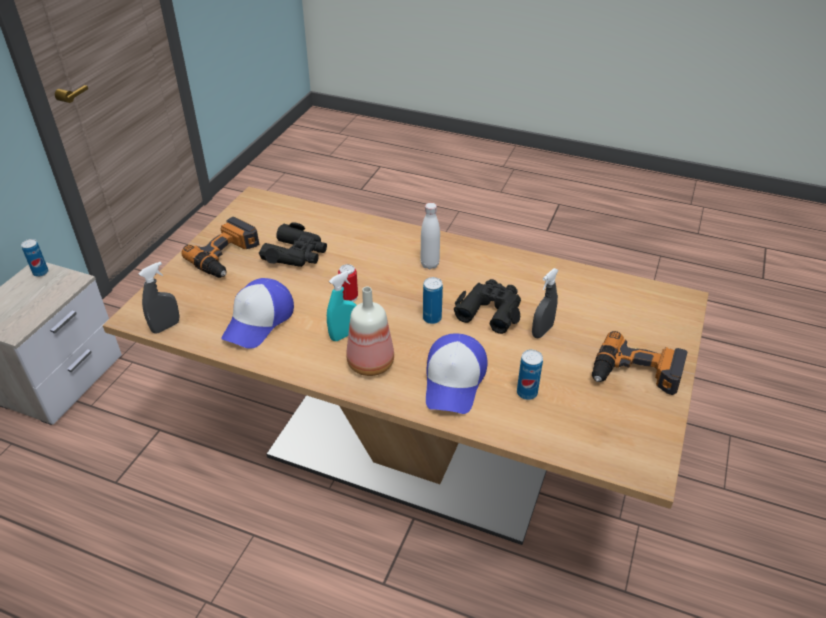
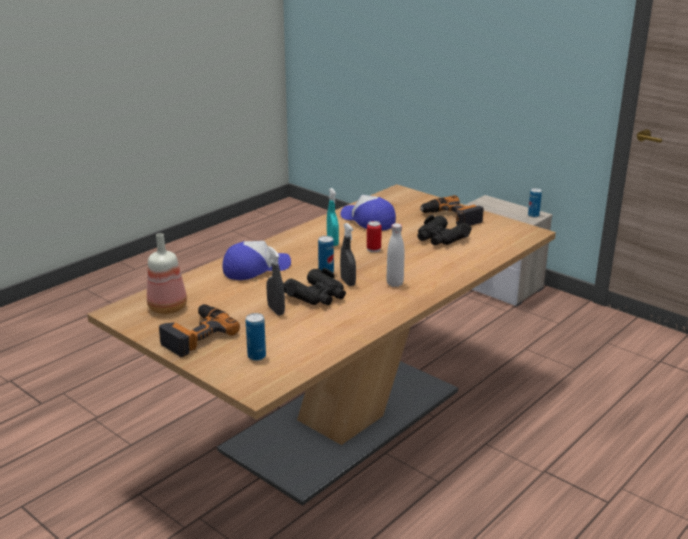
camera: 110 degrees right, 15 degrees down
(166, 327) = (382, 197): grey spray bottle -> grey spray bottle (348, 282)
(369, 363) = (298, 246): bottle -> bottle (169, 307)
(454, 381) = (255, 268): cap -> cap turned 120 degrees clockwise
(527, 393) = (221, 289): can -> can (256, 356)

